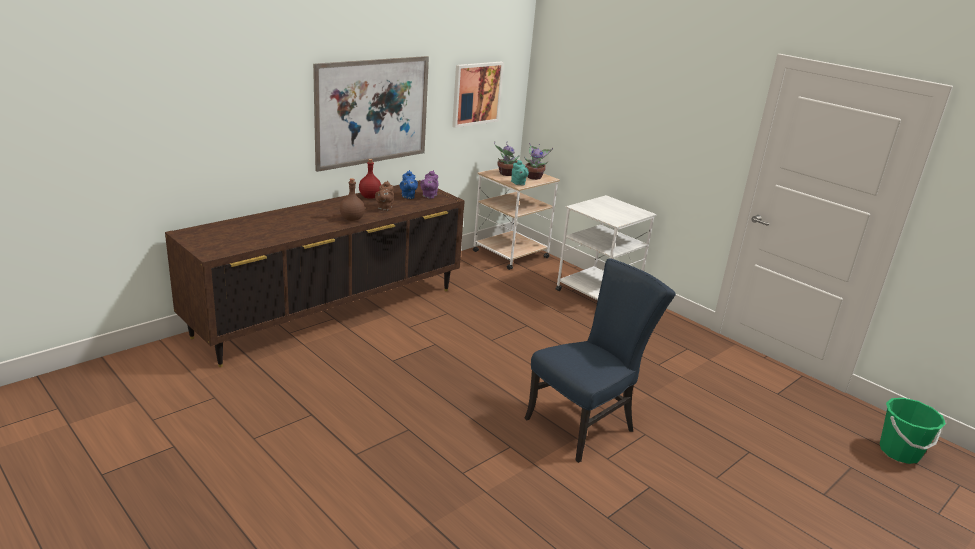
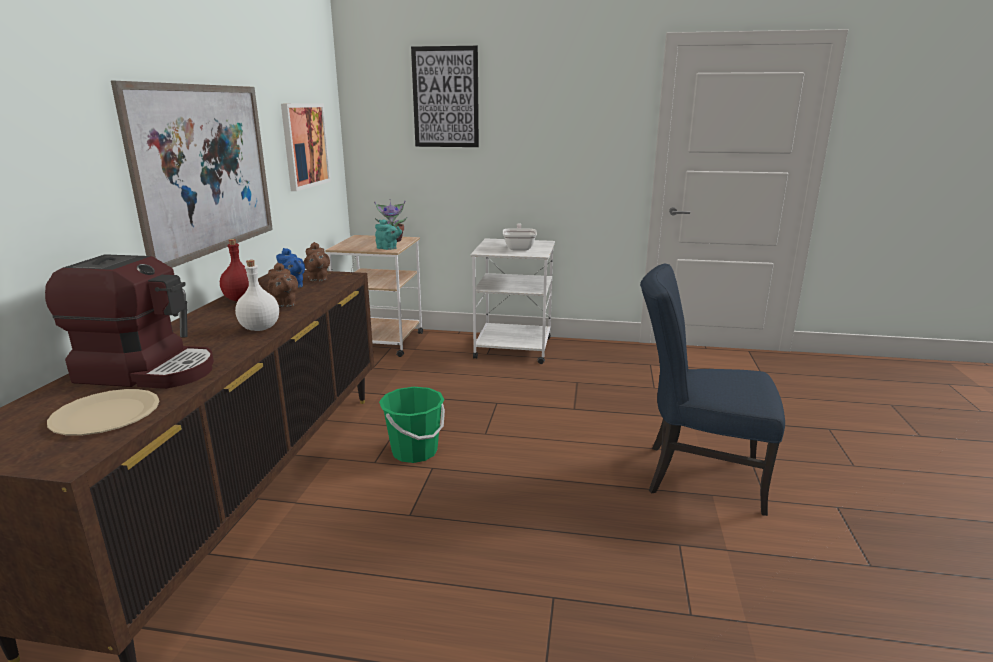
camera: 35 degrees left, 5 degrees down
(241, 240) = (105, 415): none -> beige plate
(278, 225) = (148, 371): none -> coffee machine
(351, 219) = (259, 328): brown bottle -> white bottle
(429, 196) = (318, 279): purple teapot -> brown teapot
(506, 174) = (358, 244): potted plant -> none
(585, 424) = (695, 475): blue chair -> blue chair turned 90 degrees counterclockwise
(599, 71) = (445, 97): none -> picture
(613, 212) = (519, 247): none -> frying pan
(899, 452) = (887, 378): green bucket -> green bucket (414, 452)

